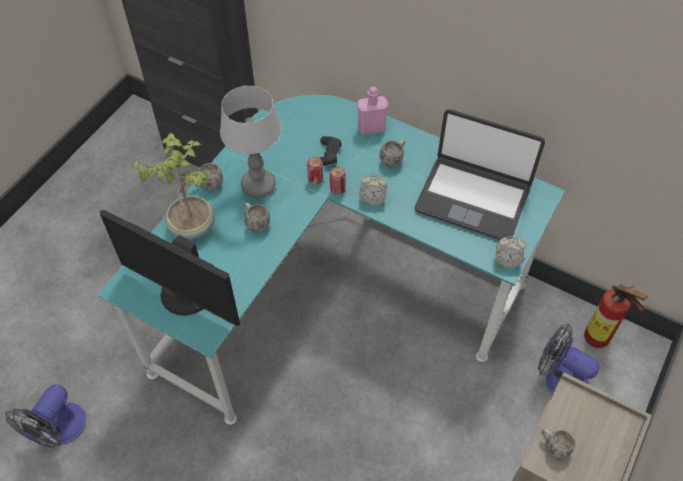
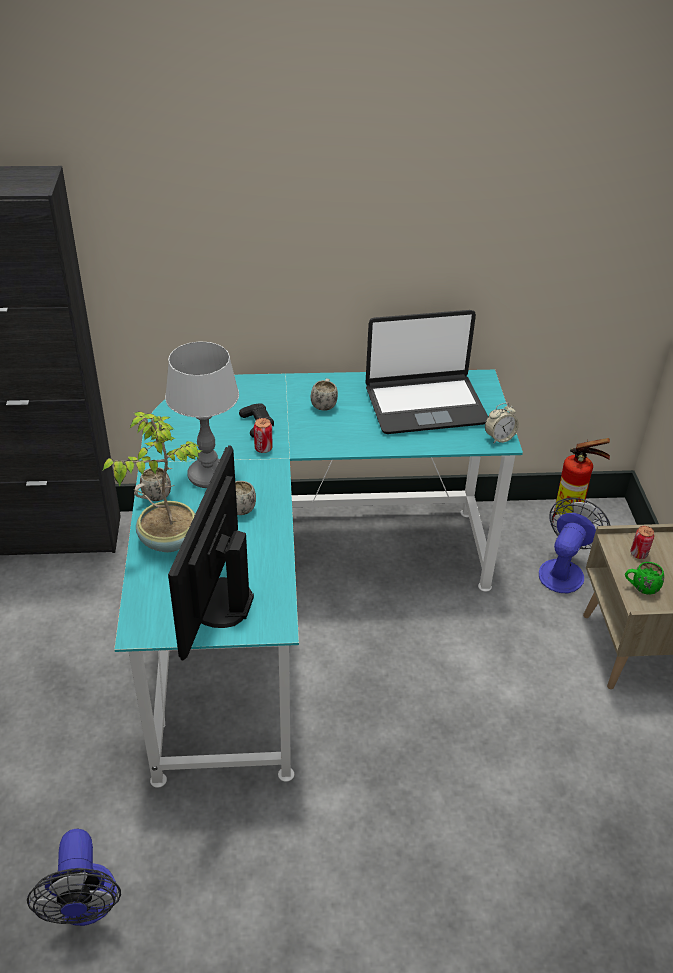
camera: 35 degrees left, 15 degrees down
(185, 295) = (218, 602): monitor -> monitor turned 105 degrees clockwise
(337, 189) = (293, 448): can -> can (638, 554)
(371, 128) = (279, 388): pink bottle -> none
(372, 199) = (334, 441): alarm clock -> none
(553, 447) = (640, 588): white mug -> green mug
(559, 378) = (564, 570): fan -> fan turned 120 degrees clockwise

